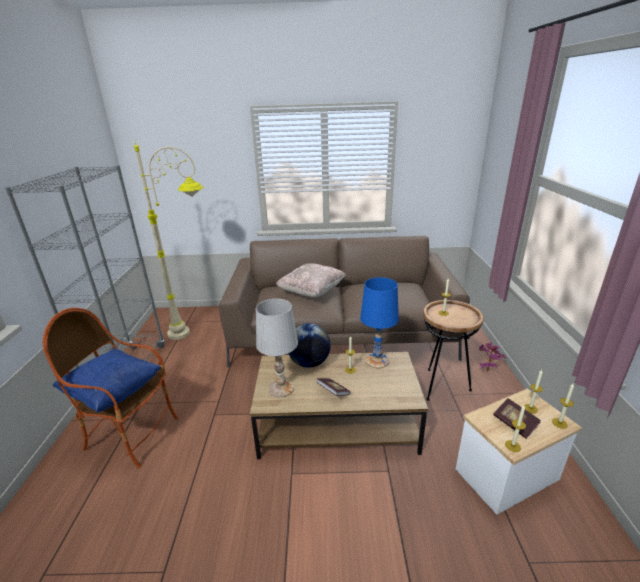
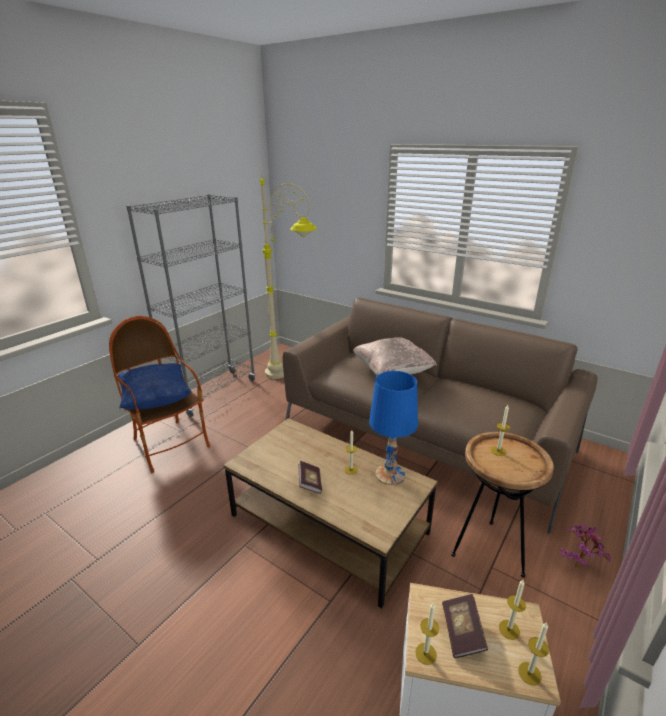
camera: 35 degrees right, 0 degrees up
(281, 388) = (270, 456): white table lamp -> none
(309, 363) = (321, 444): globe -> none

